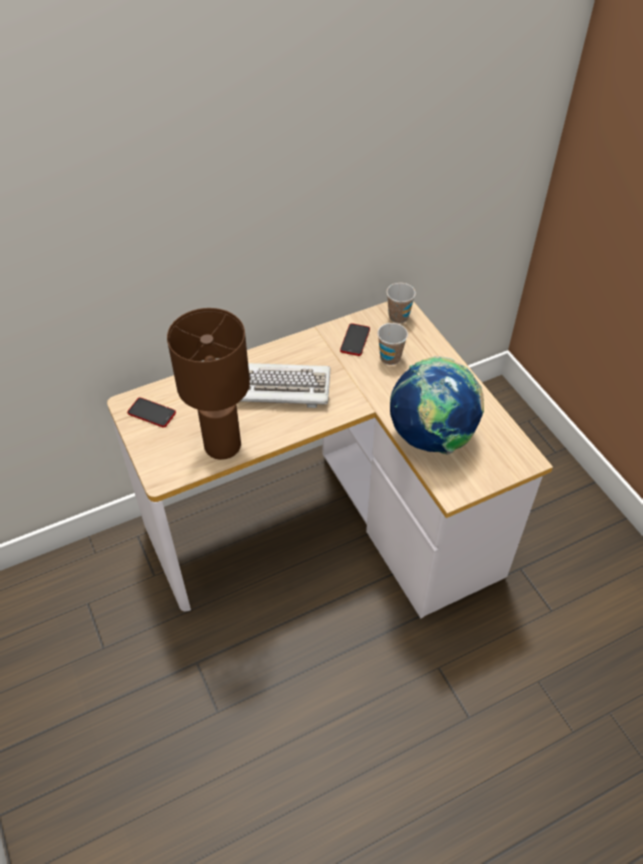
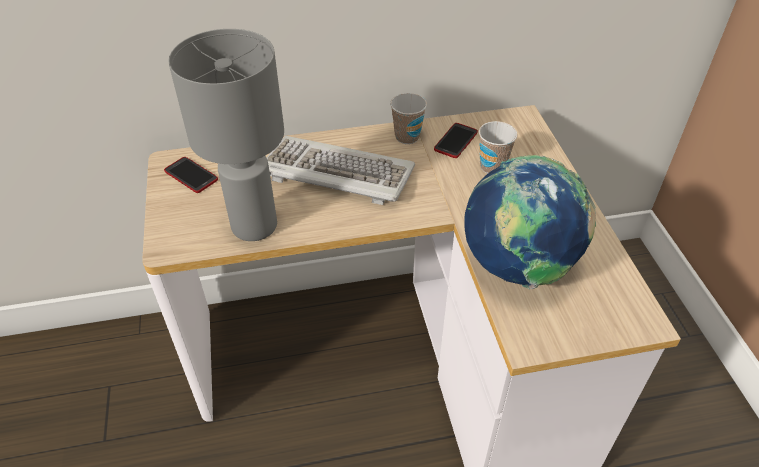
camera: 15 degrees right, 5 degrees down
(221, 446) = (253, 226): brown table lamp -> grey table lamp
(398, 317) = (516, 126): cup -> cup (407, 137)

